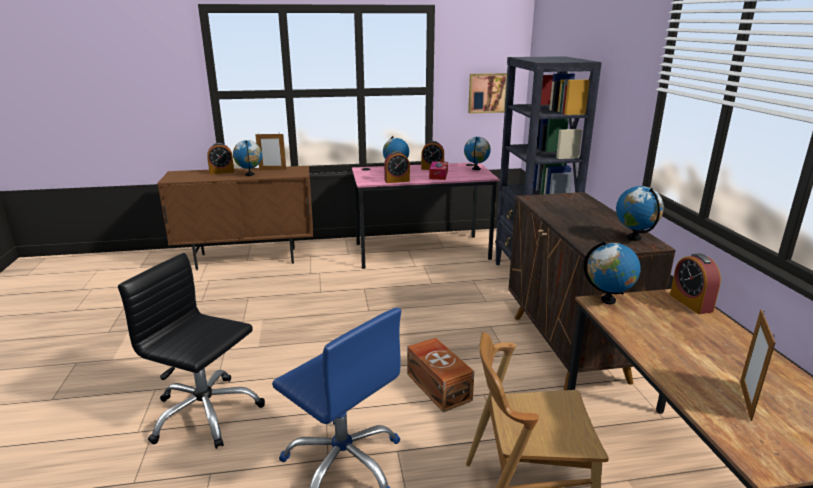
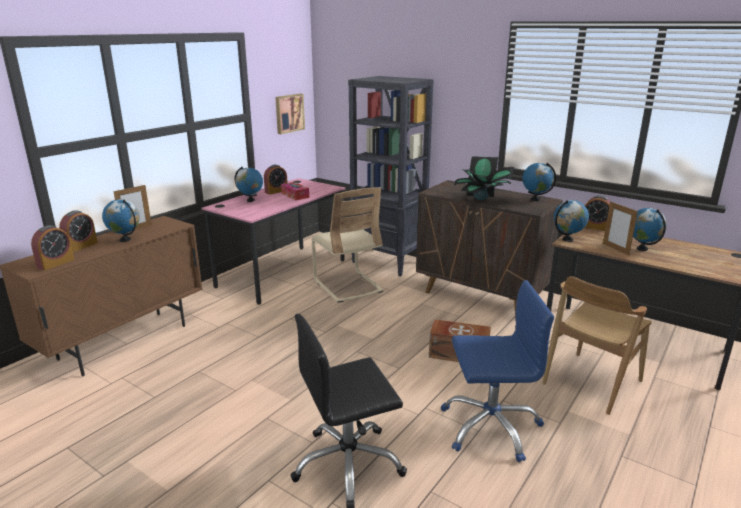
camera: 45 degrees left, 0 degrees up
(397, 181) = (274, 208): alarm clock -> alarm clock (55, 263)
(454, 282) = (347, 285): none -> beige chair
(476, 169) = (310, 184): globe -> globe (642, 249)
(567, 218) = (481, 198): none -> potted plant
(745, 400) = (691, 259): picture frame -> picture frame (615, 249)

